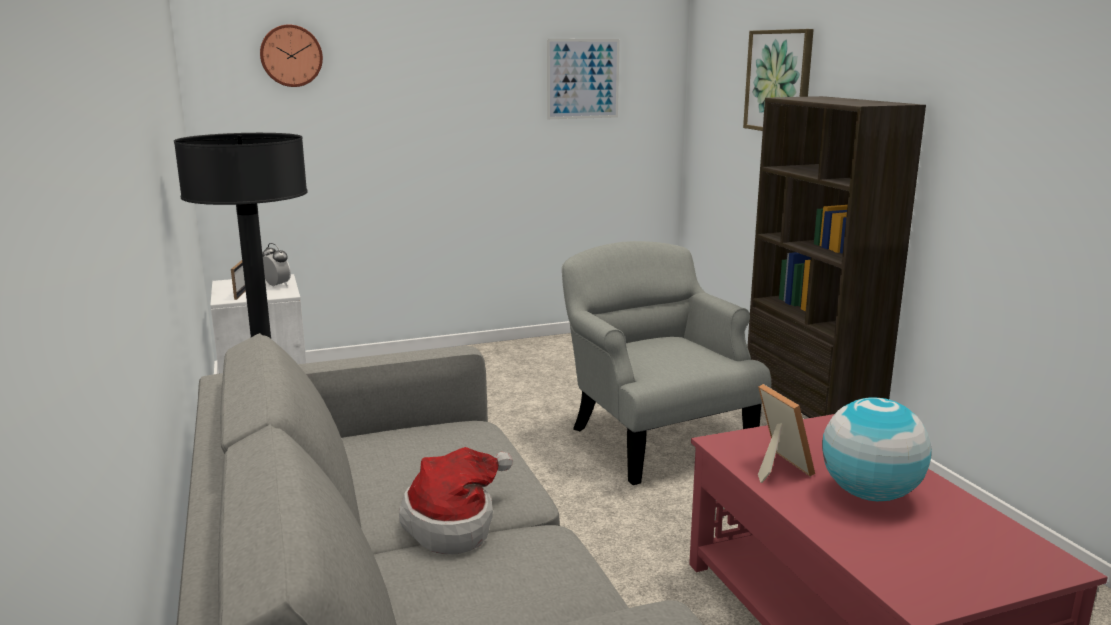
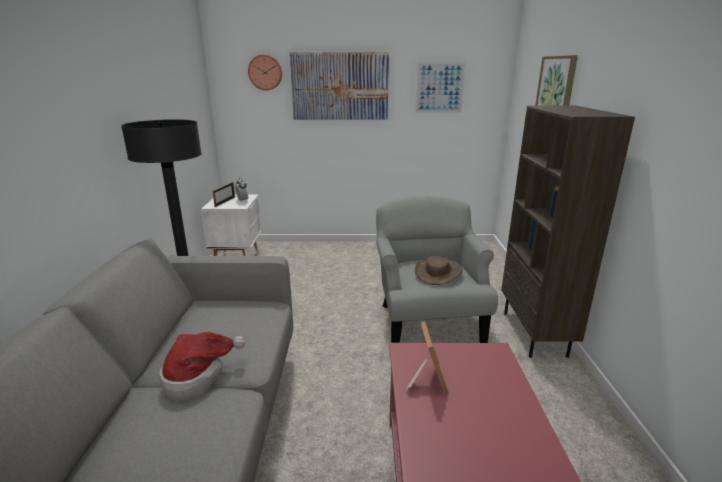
camera: 20 degrees right, 5 degrees up
(424, 78) = (340, 86): none -> picture
(676, 353) = (438, 273): none -> brown hat
(870, 494) = (477, 423): globe -> none

